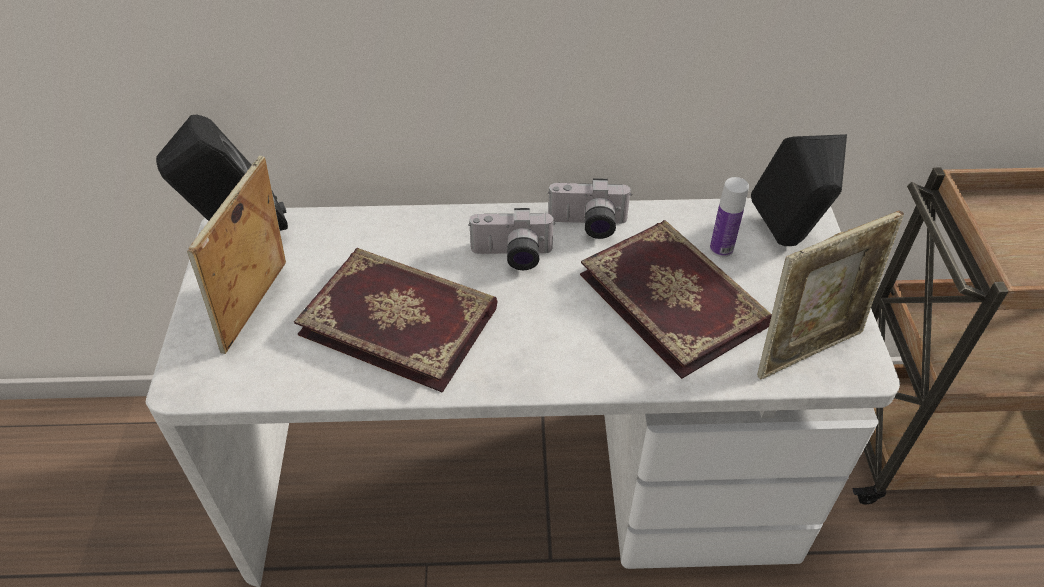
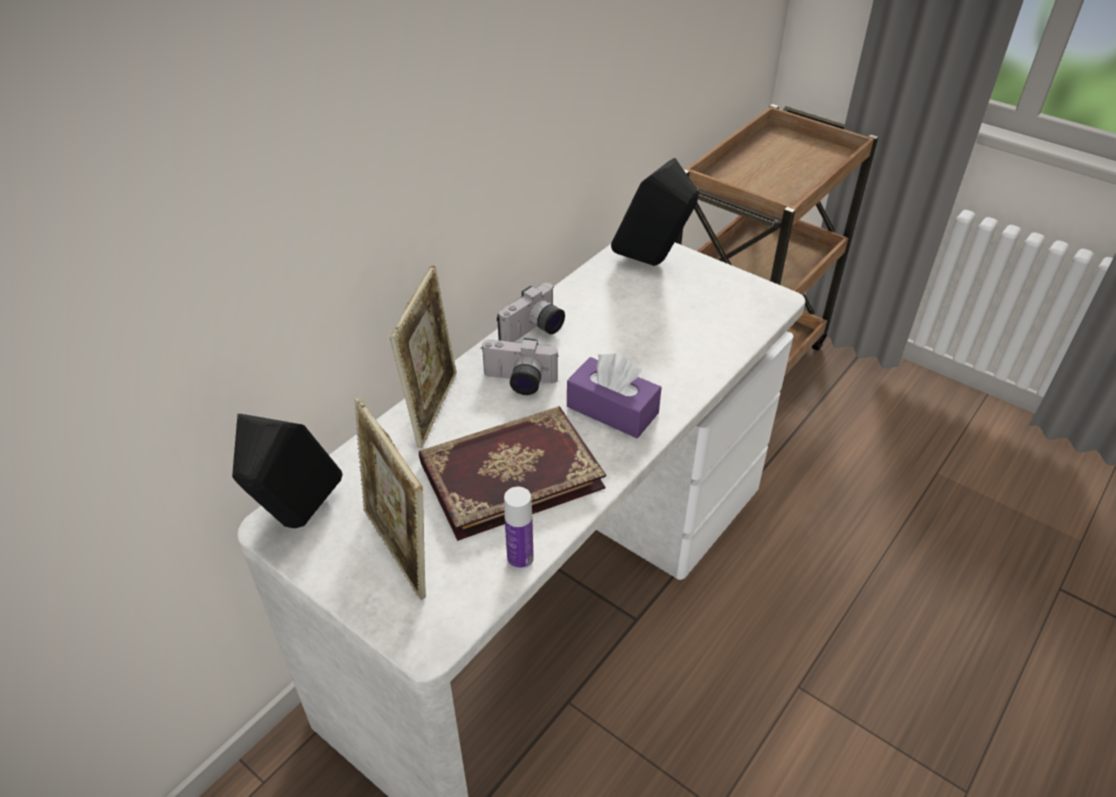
camera: 50 degrees left, 5 degrees down
(512, 256) = (518, 382): camera -> camera turned 60 degrees clockwise
(545, 338) = (612, 410): none -> purple tissue box
(674, 298) = (645, 334): book -> none
(721, 249) = (627, 290): bottle -> bottle (520, 558)
(807, 349) = (742, 309): picture frame -> picture frame (433, 407)

